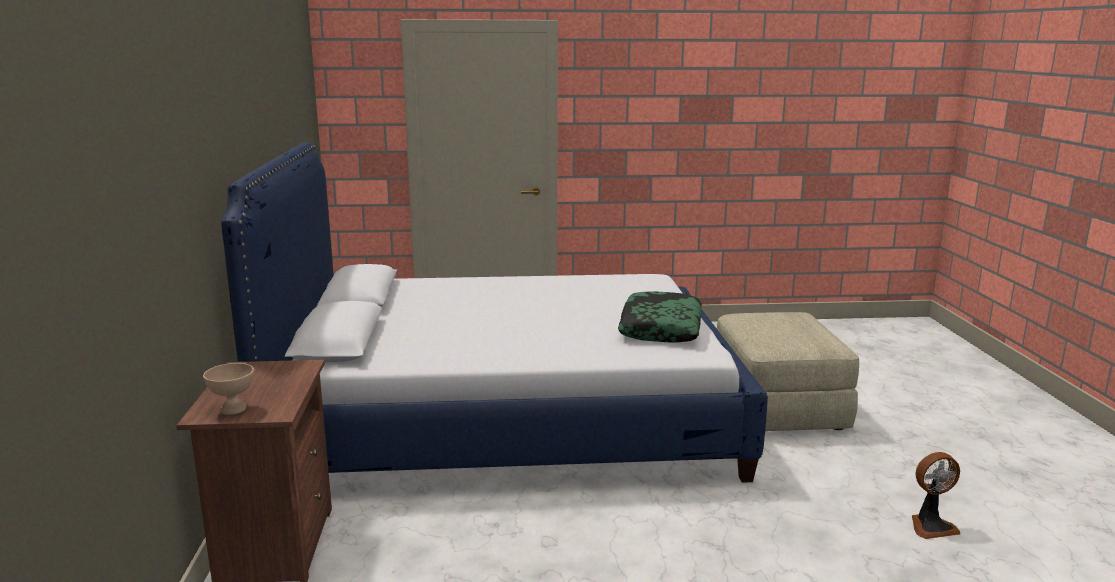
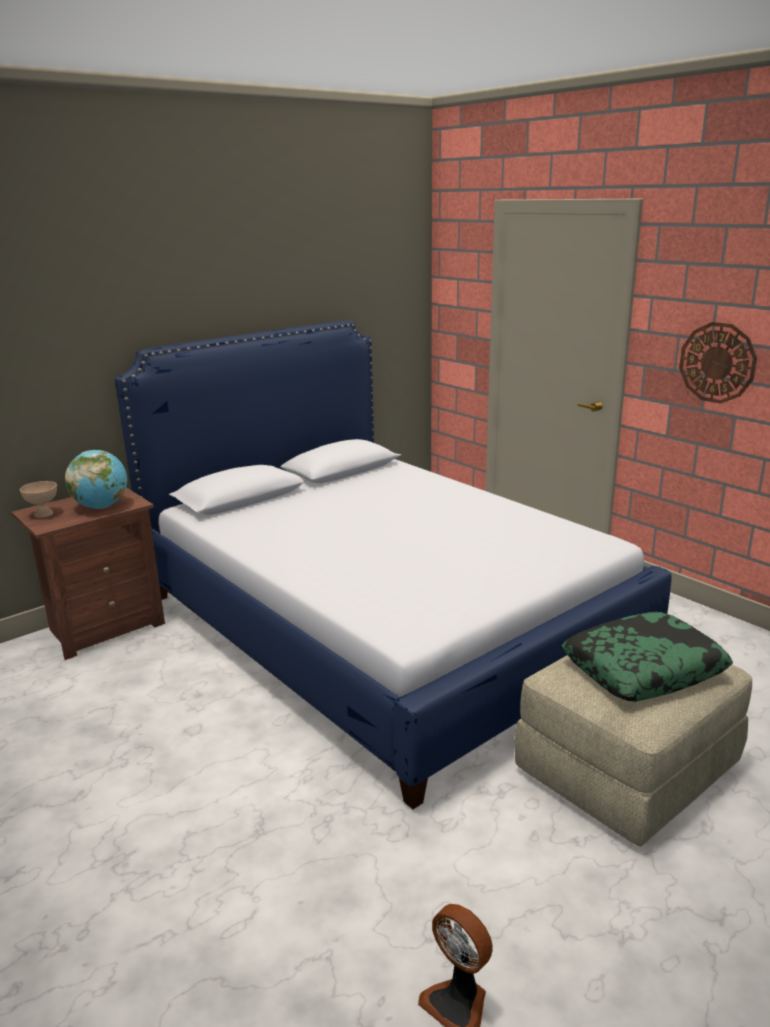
camera: 55 degrees right, 5 degrees up
(277, 380) = (101, 506): none -> globe
(635, 139) = (717, 362): none -> wall clock
(660, 328) = (444, 593): pillow -> pillow (643, 668)

